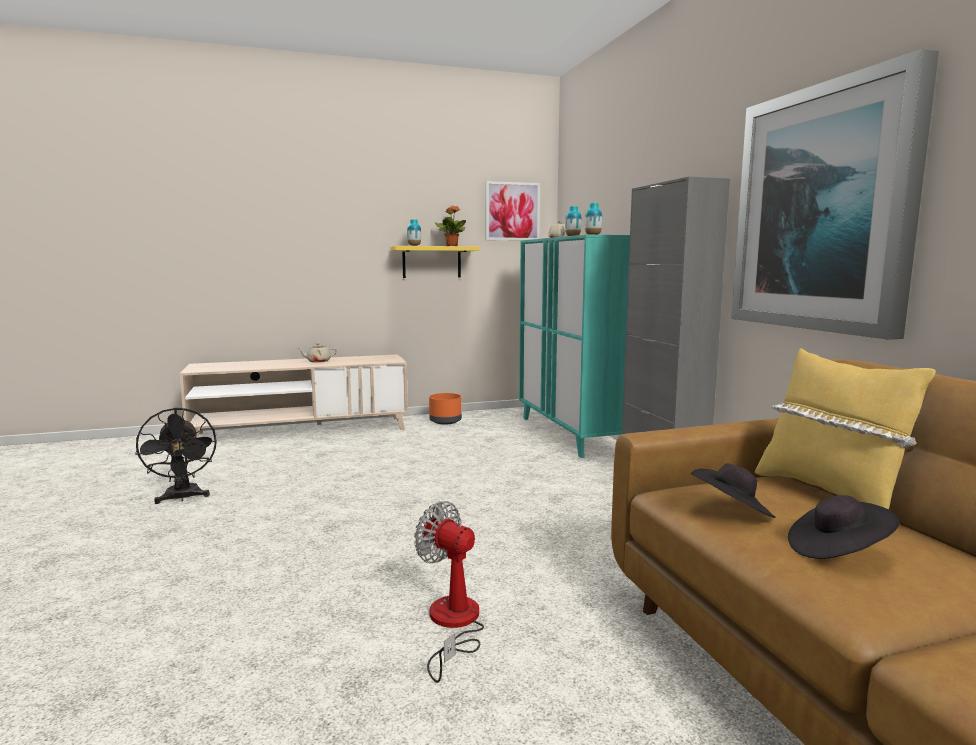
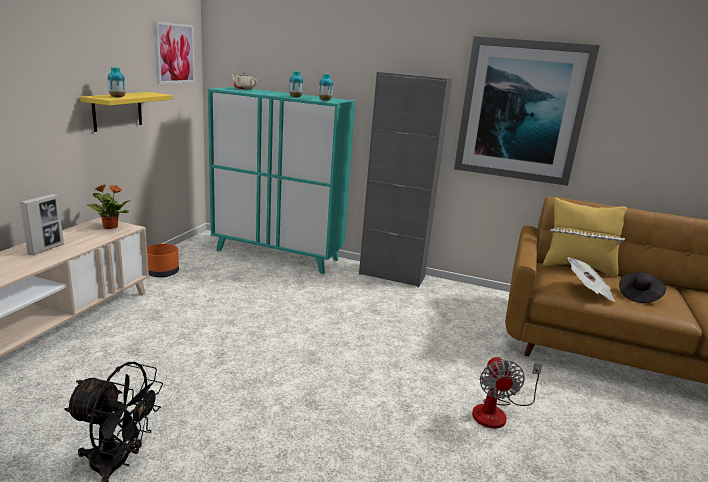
camera: 55 degrees left, 10 degrees up
(318, 361) = (46, 249): beige teapot -> picture frame
(451, 246) = (143, 94): potted plant -> potted plant (110, 227)
(452, 624) = (497, 412): fan -> fan turned 75 degrees counterclockwise
(732, 512) = (588, 291): black hat -> newspaper

